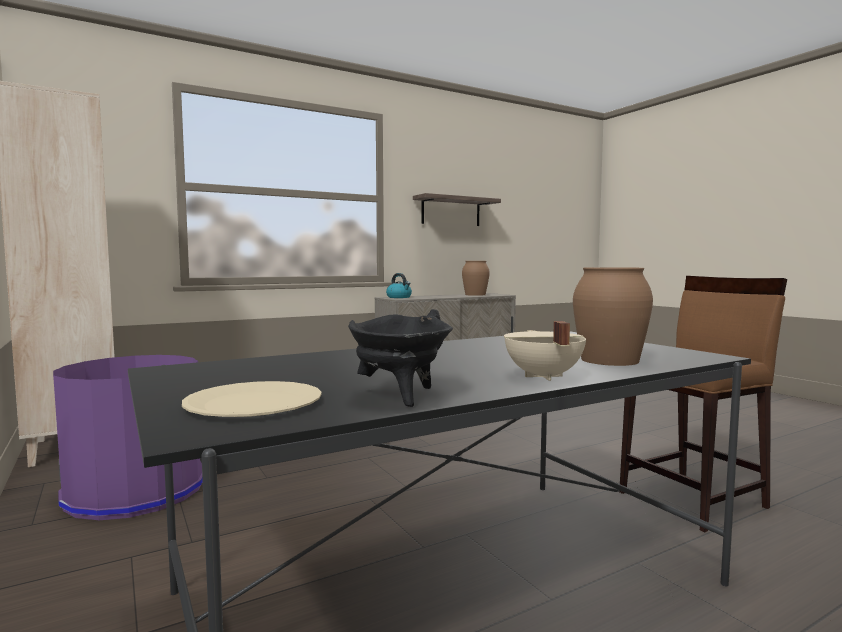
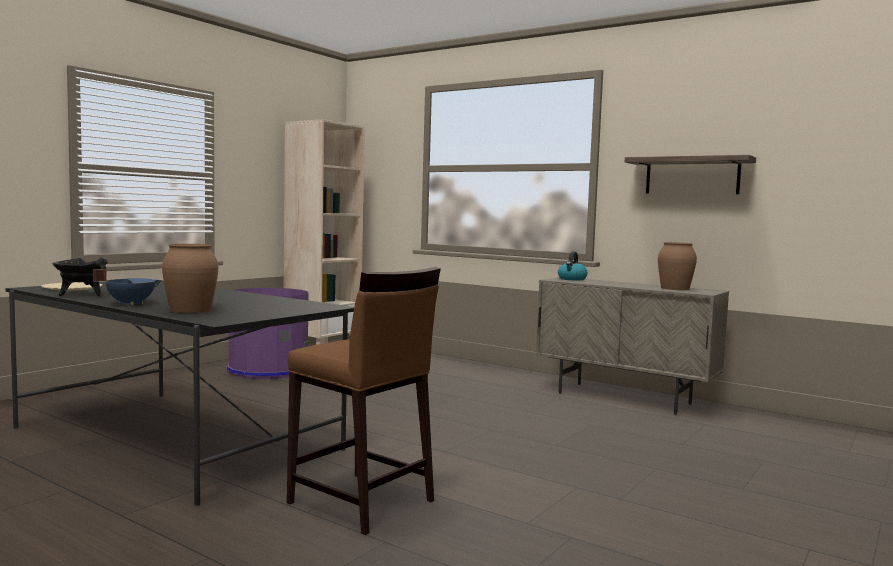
camera: 65 degrees right, 0 degrees up
(542, 376) = (130, 303): beige cooking pot -> blue cooking pot

